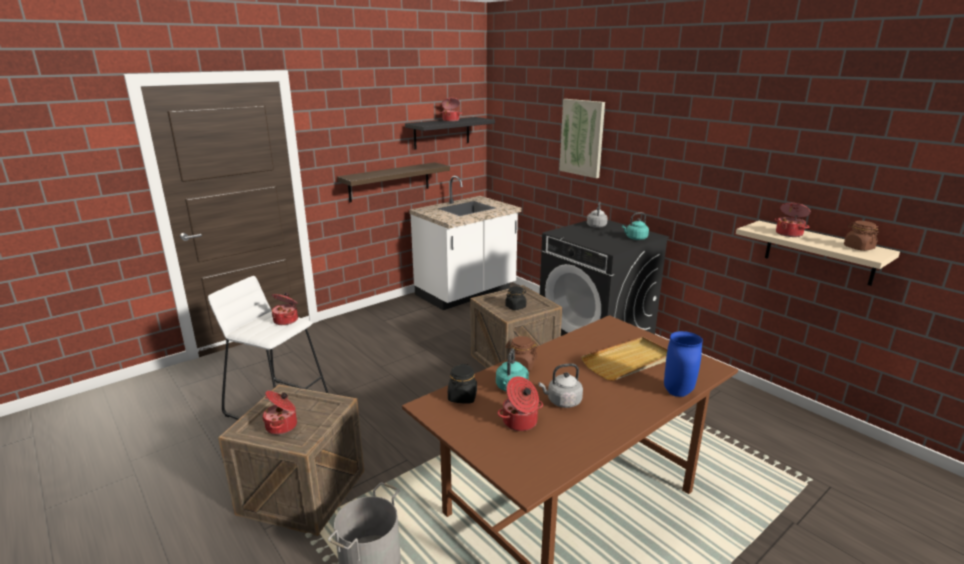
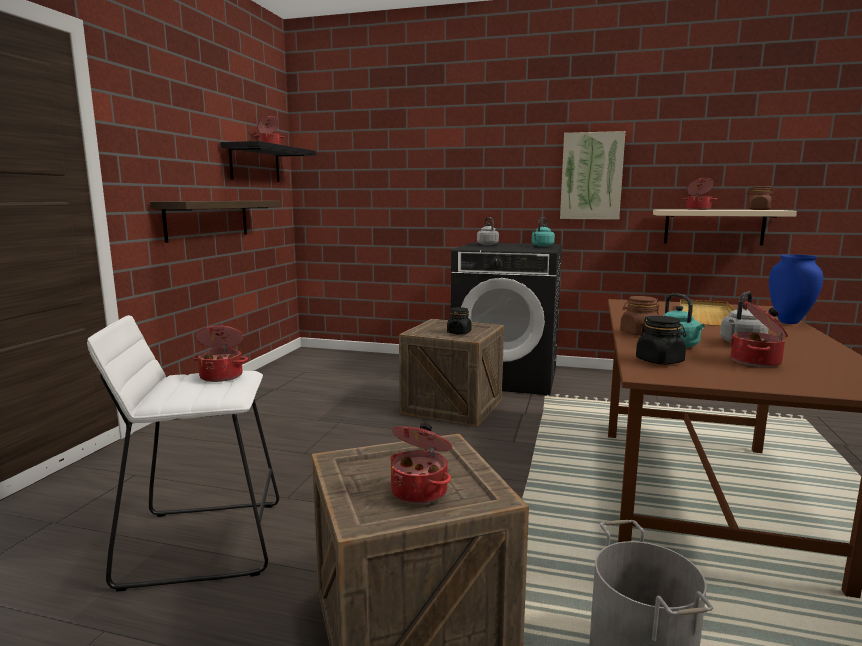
camera: 35 degrees left, 10 degrees down
(466, 293) = (308, 367): white counter -> none
(582, 138) = (439, 159): picture -> picture (591, 176)

